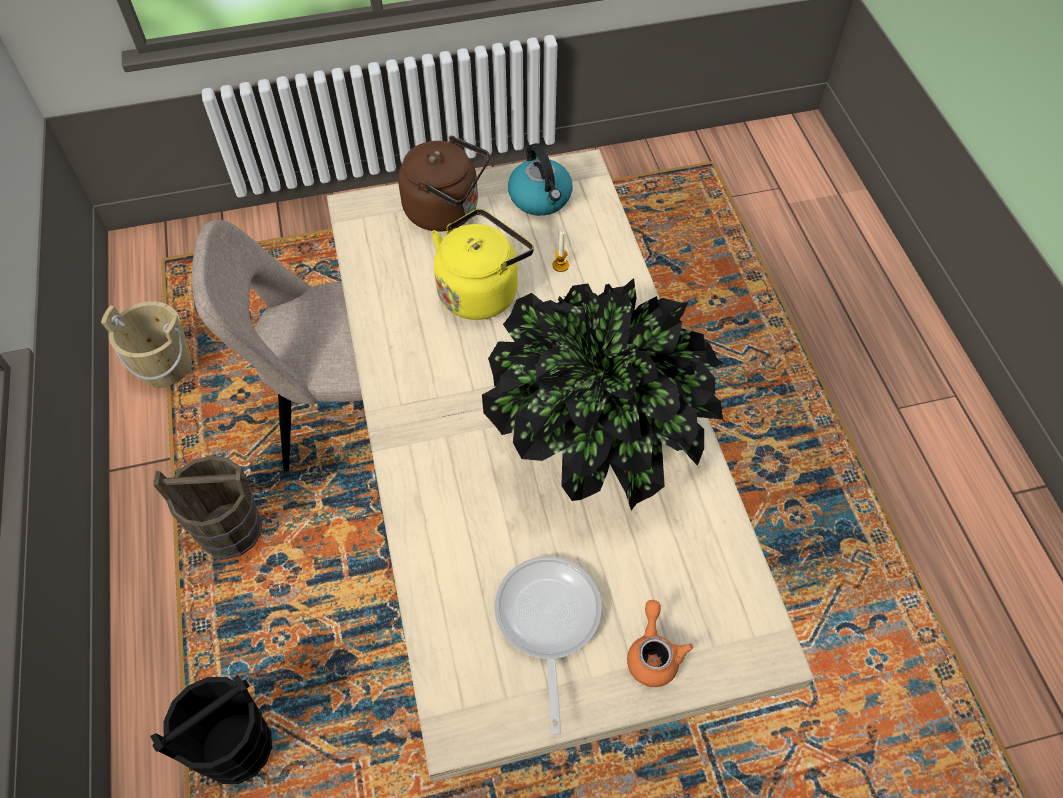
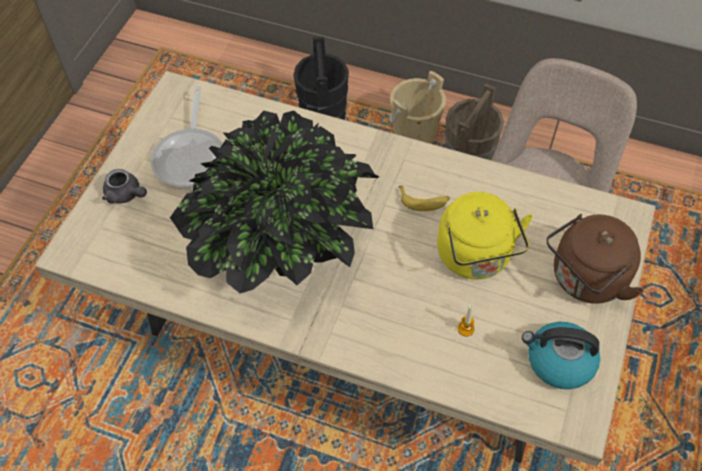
camera: 125 degrees right, 0 degrees up
(165, 366) = (638, 175): beige bucket -> beige bucket (415, 132)
(444, 360) = (423, 201): none -> banana
(547, 622) = (191, 156): frying pan -> frying pan turned 60 degrees clockwise
(653, 654) = (126, 195): orange teapot -> grey teapot

